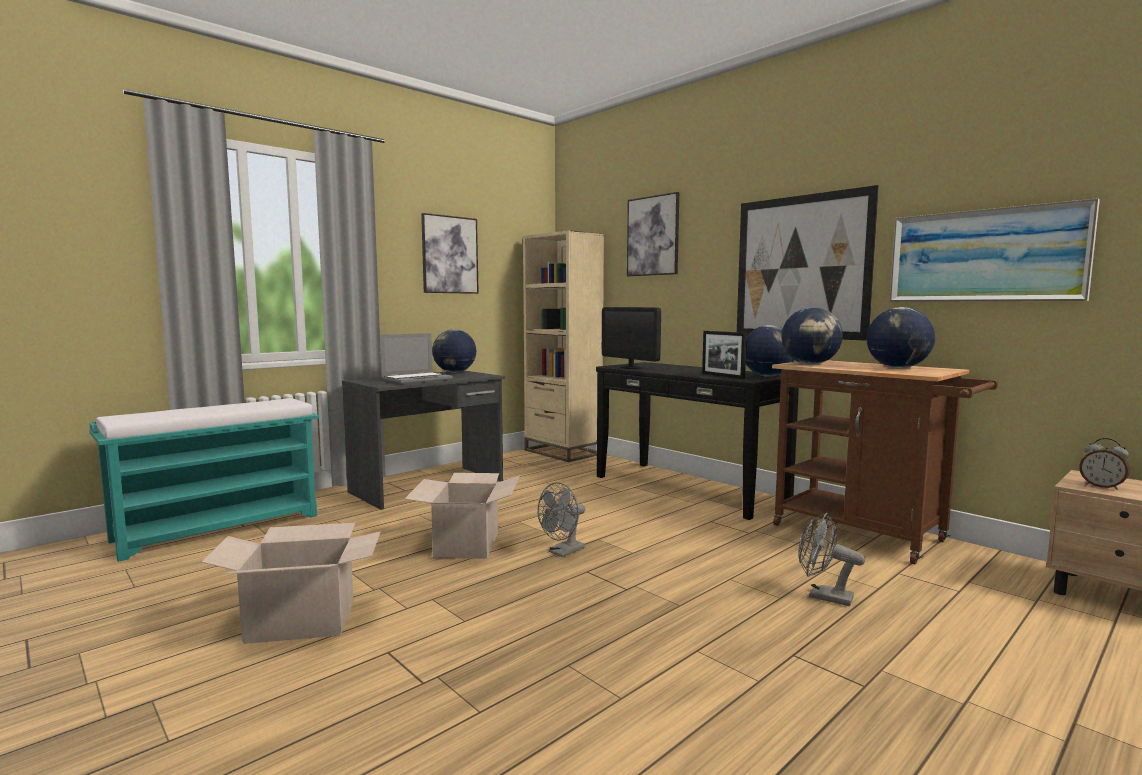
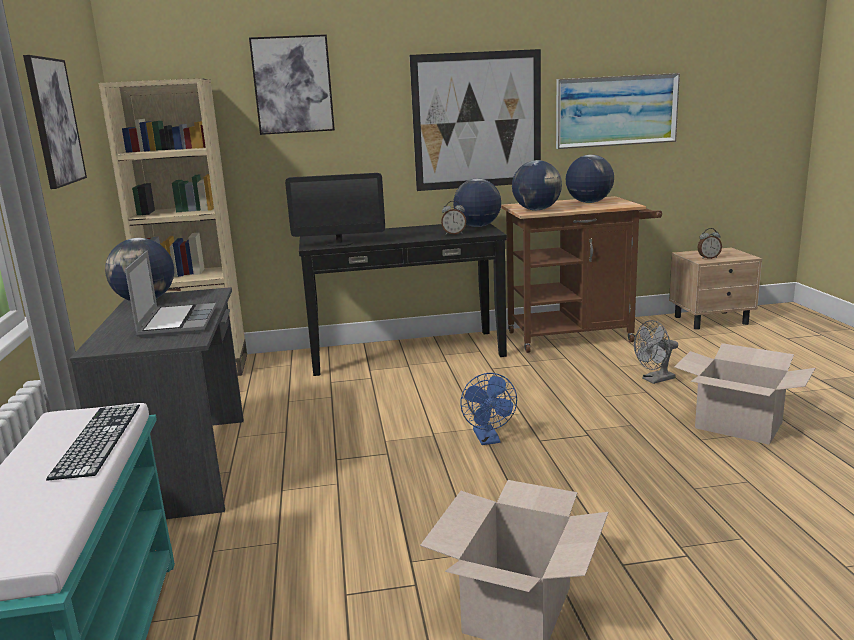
camera: 55 degrees left, 10 degrees up
(254, 407) = (98, 439): none -> keyboard
(467, 545) = (415, 479): cardboard box -> cardboard box (739, 425)
(563, 552) = (488, 440): grey fan -> blue fan
(722, 376) = (454, 234): picture frame -> alarm clock

